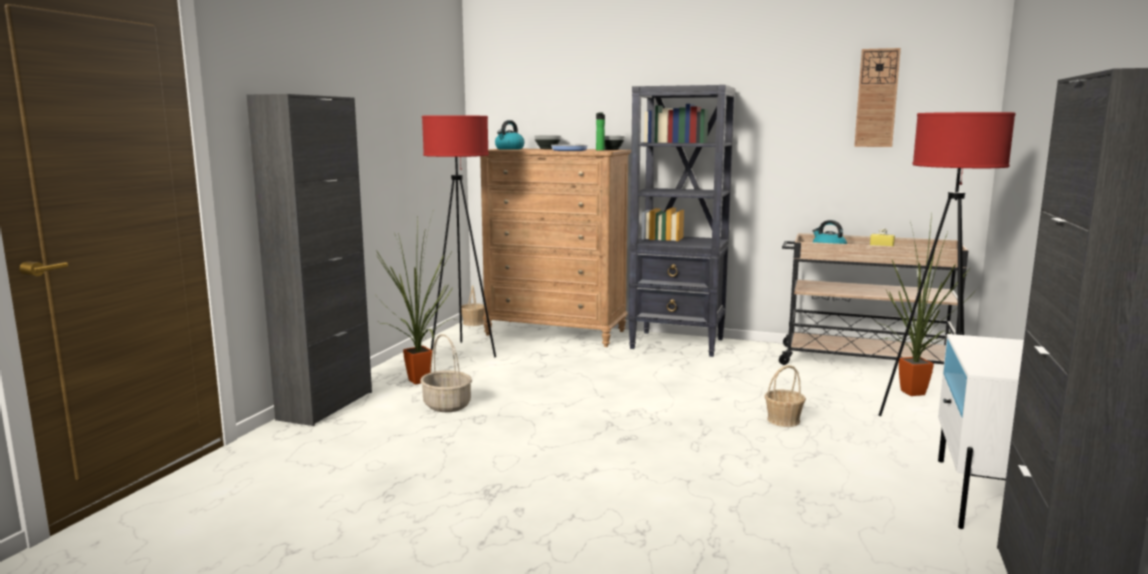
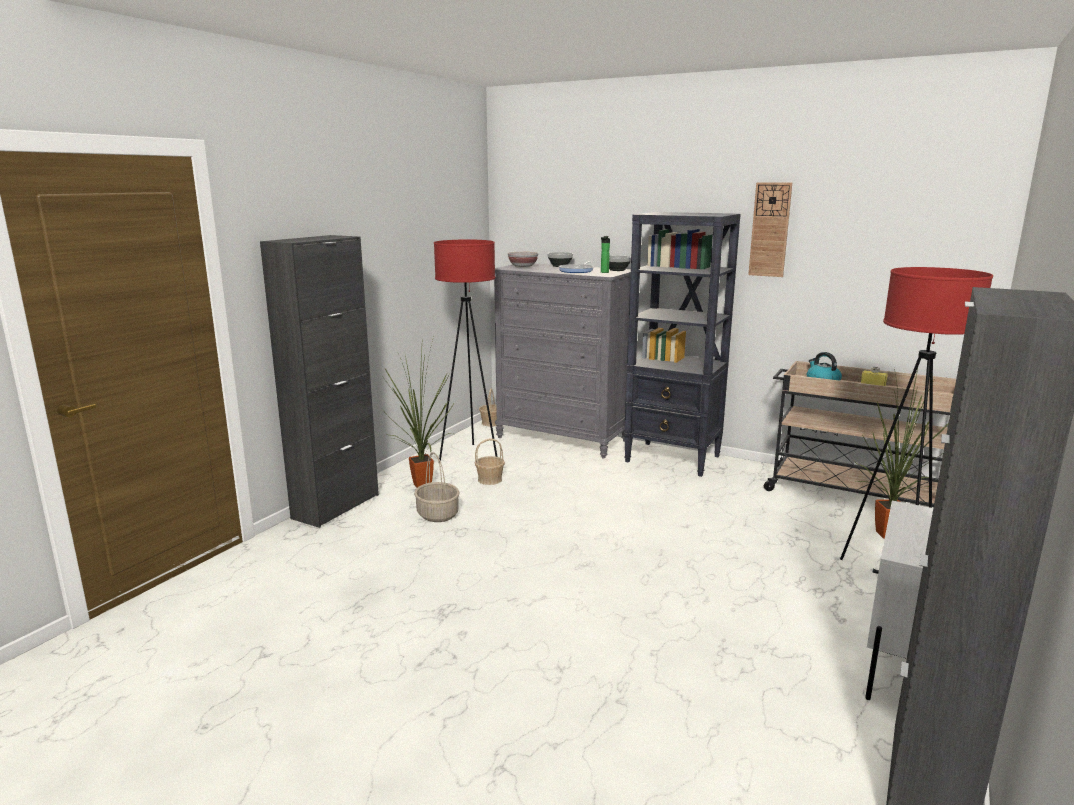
camera: 10 degrees right, 5 degrees up
(509, 149) = (523, 266): kettle -> bowl
(556, 333) = (562, 439): brown dresser -> grey dresser
(783, 420) = (742, 557): basket -> basket (490, 480)
(876, 98) = (884, 229): wall clock -> wall clock (770, 230)

